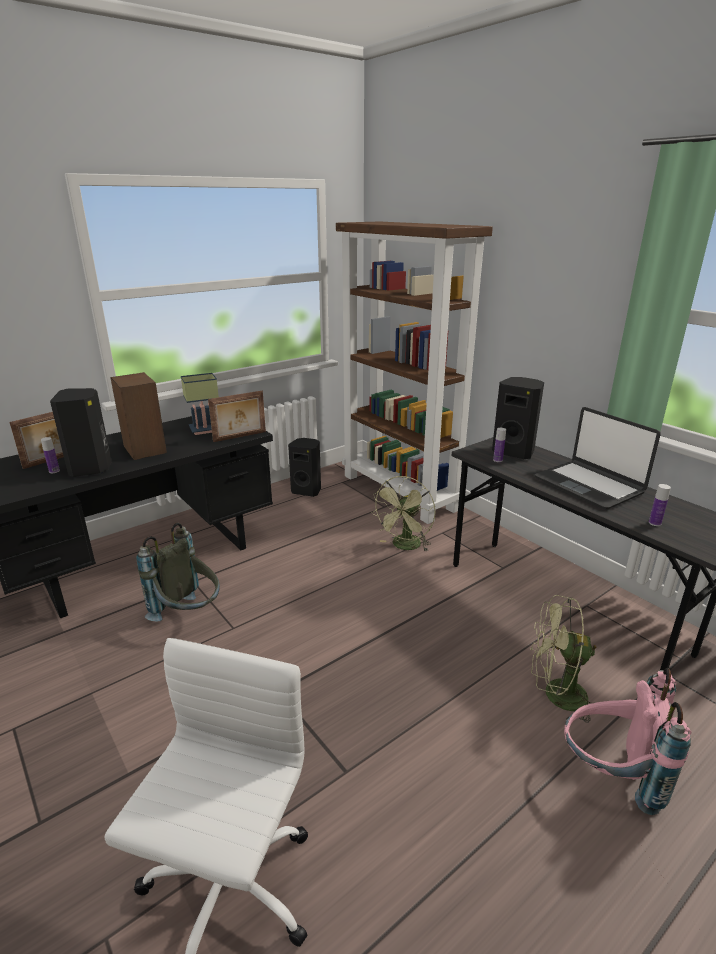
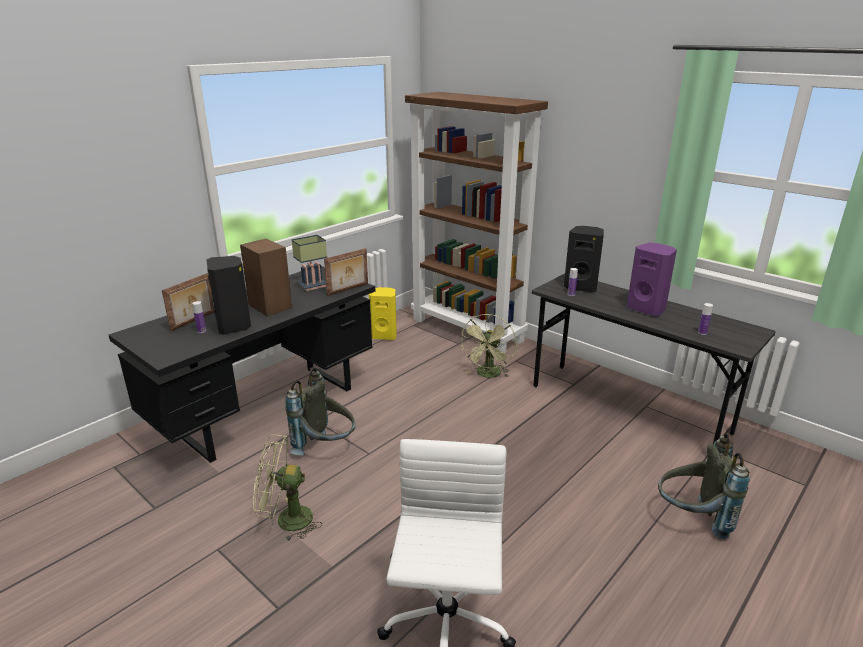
camera: 10 degrees left, 0 degrees up
(307, 491) = (384, 335): black speaker -> yellow speaker
(556, 696) = (640, 472): green fan -> green fan (286, 520)
(589, 485) = (647, 309): laptop -> purple speaker
(610, 776) = (691, 519): pink backpack -> grey backpack

